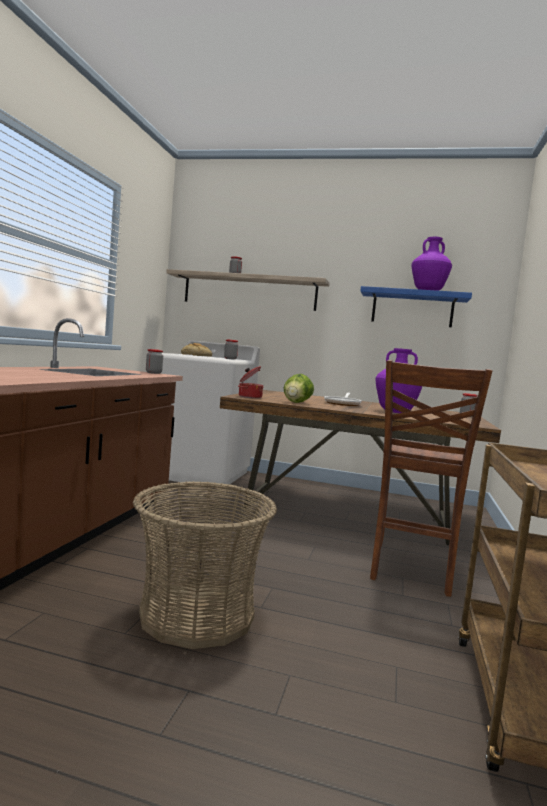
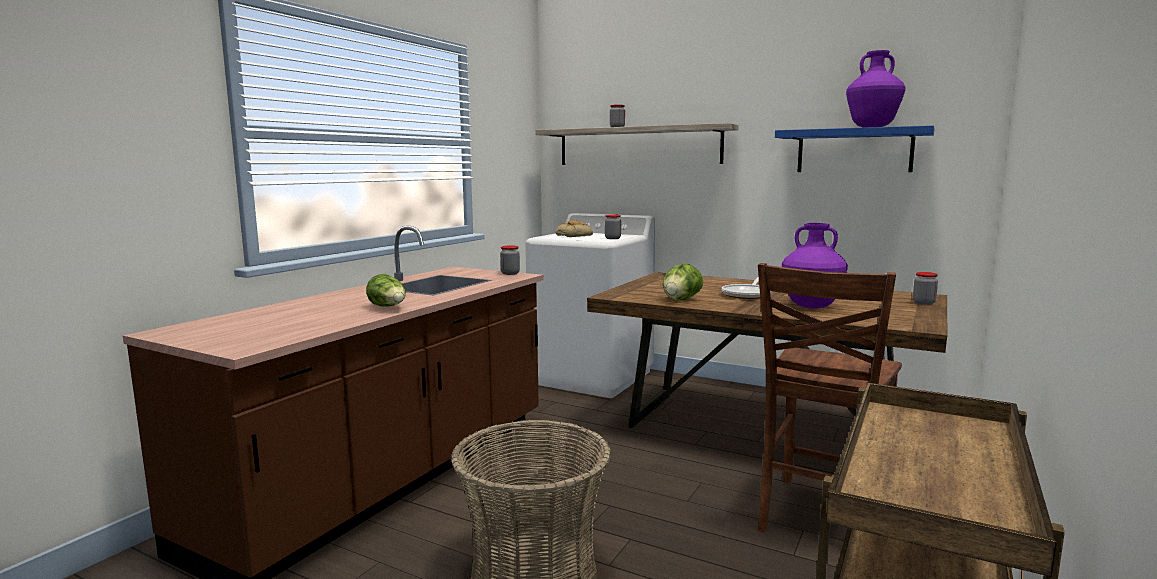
camera: 15 degrees right, 5 degrees up
(62, 377) = (389, 307): none -> lettuce
(249, 397) = (624, 294): cooking pot -> none

